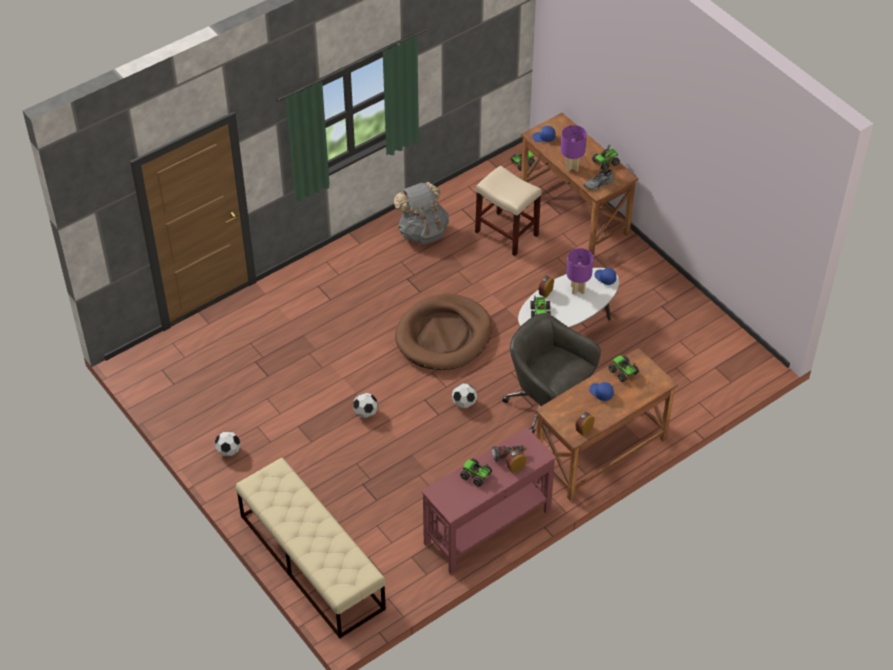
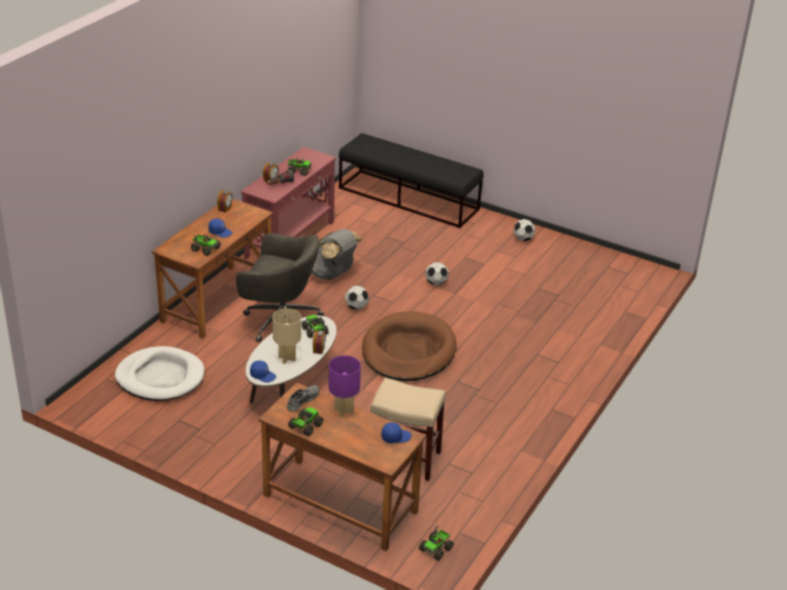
camera: 155 degrees right, 15 degrees down
(311, 561) = (409, 199): beige bench -> black bench
(422, 231) = (497, 437): grey backpack -> grey backpack (332, 274)
(578, 289) = (286, 359): purple table lamp -> beige table lamp
(681, 369) = (160, 377): none -> white dog bed

